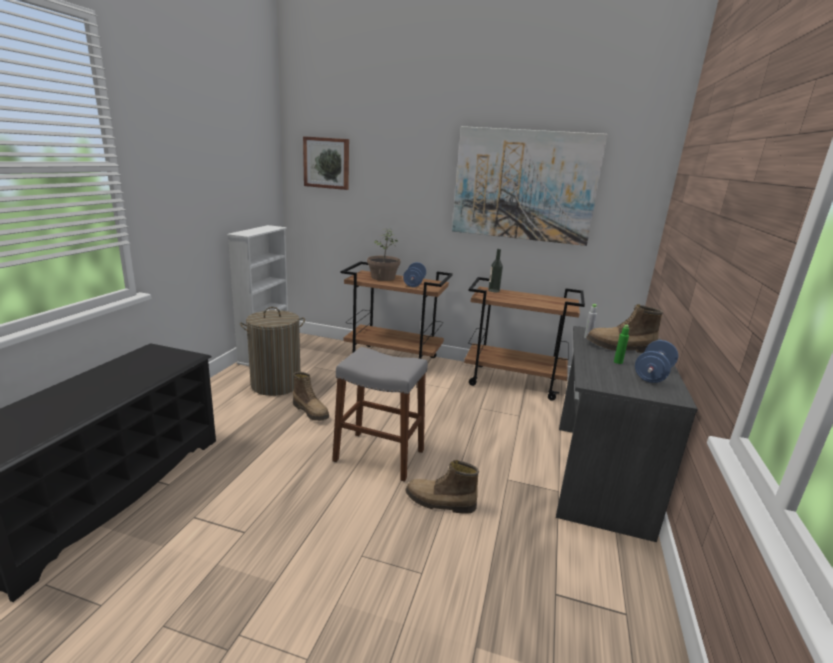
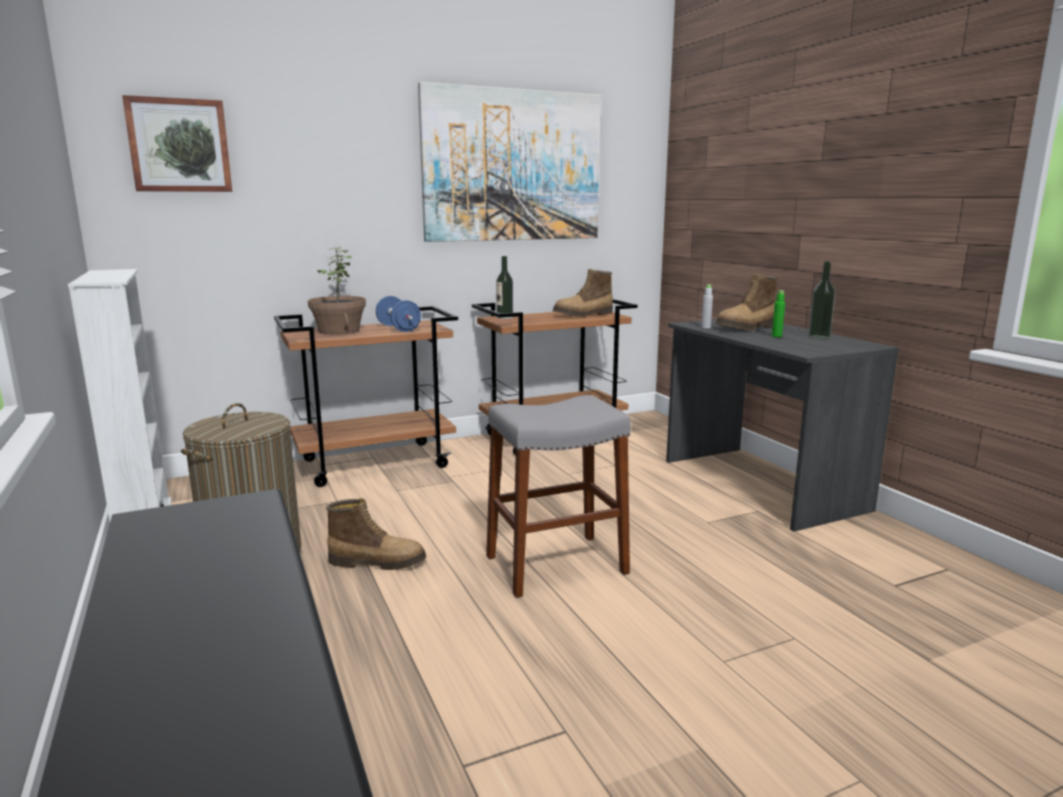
camera: 40 degrees left, 5 degrees down
(439, 502) = (694, 573): boot -> boot (584, 315)
(653, 375) = (819, 337): blue dumbbell -> bottle

